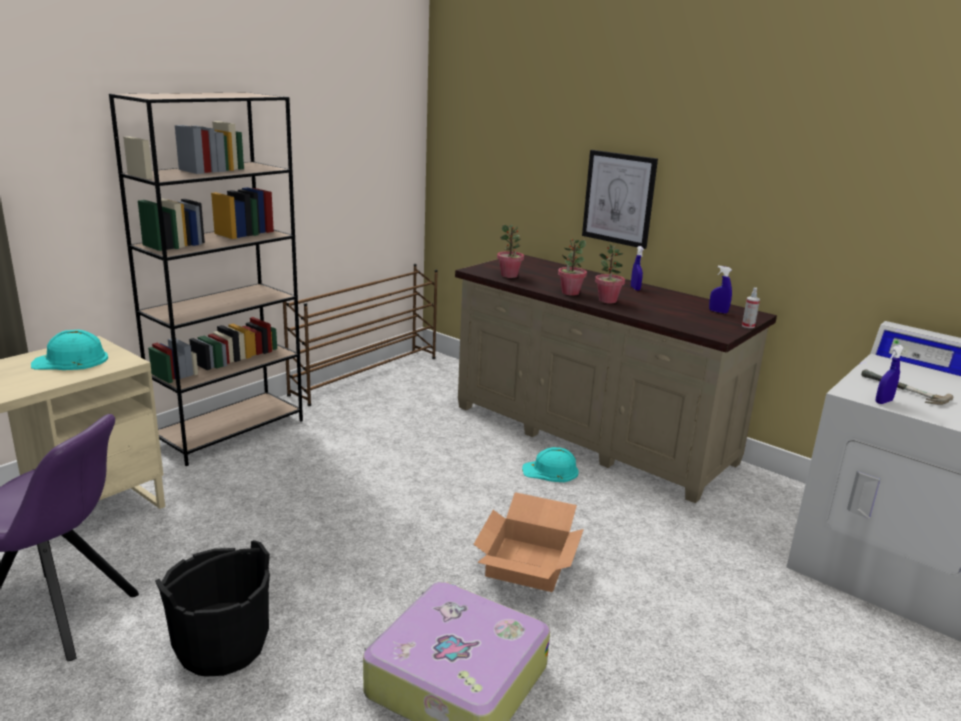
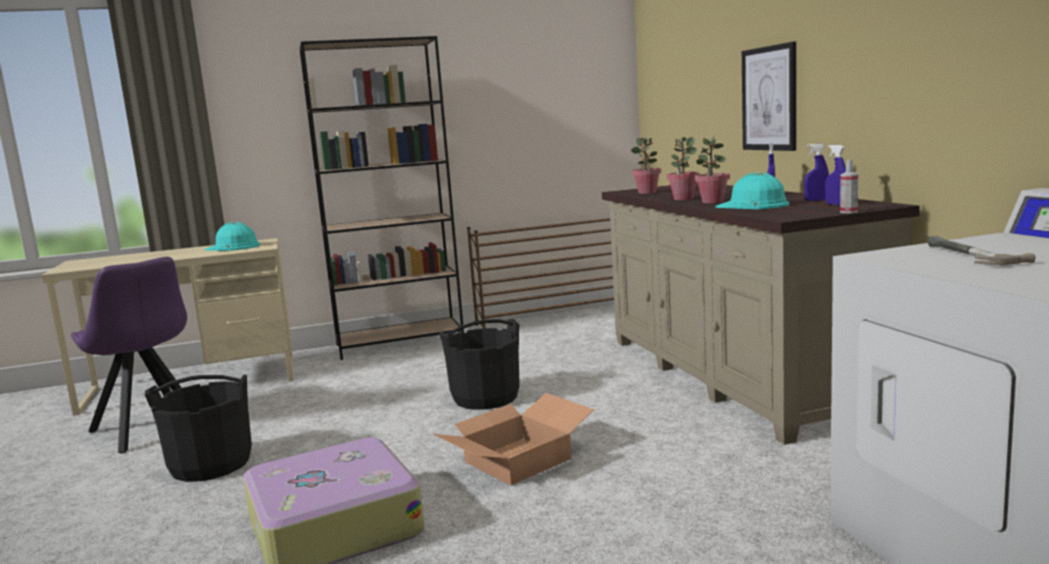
camera: 35 degrees right, 10 degrees down
(414, 495) = (485, 398): none -> black bucket
(551, 471) = (645, 397): turquoise hard hat -> turquoise hard hat (753, 205)
(883, 402) = (904, 262): blue spray bottle -> blue spray bottle (816, 200)

